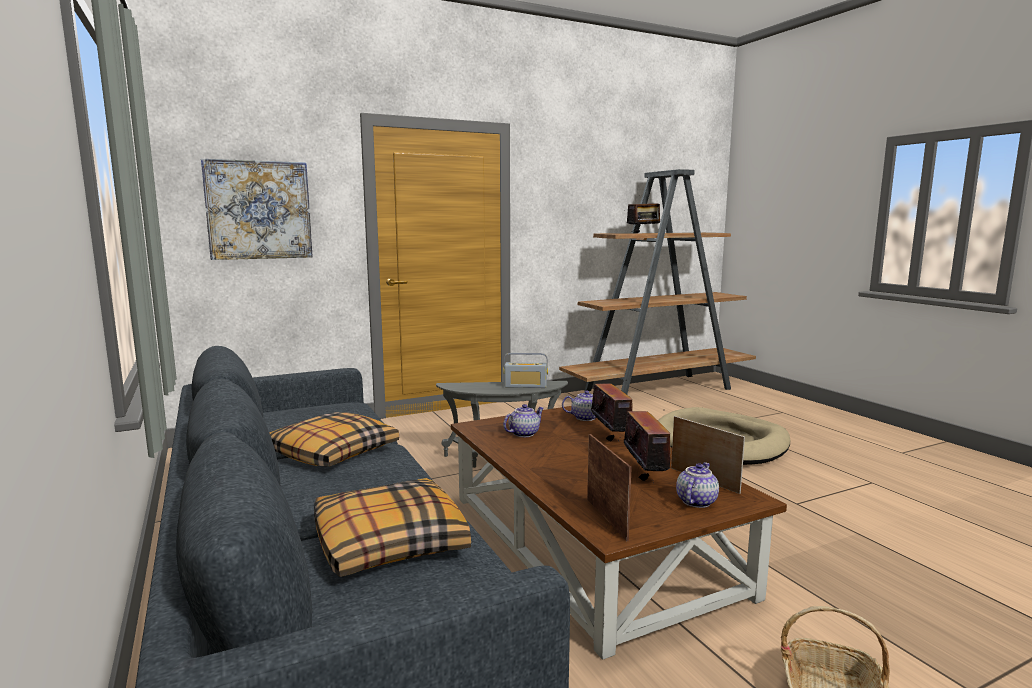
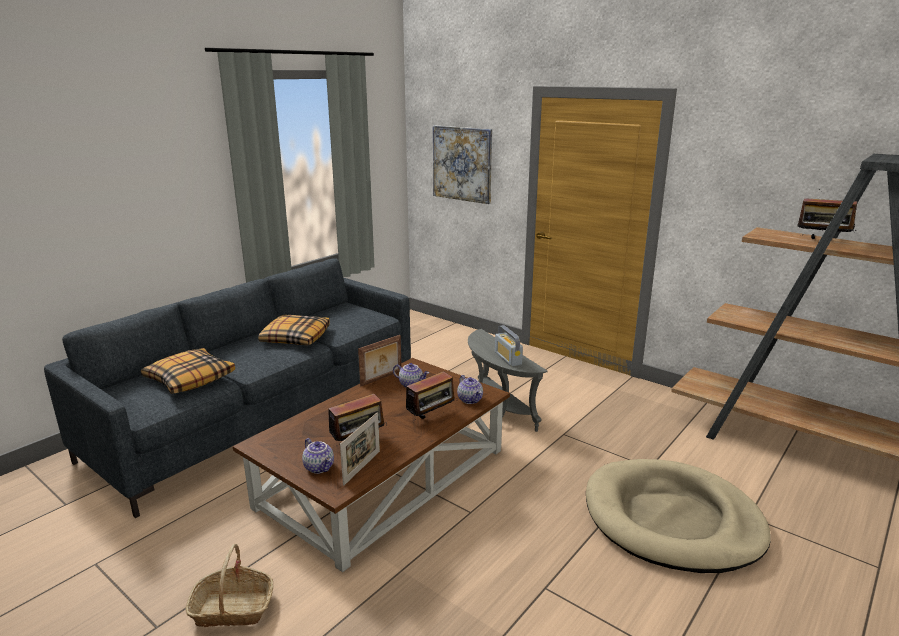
camera: 65 degrees right, 10 degrees up
(608, 518) = (279, 439): picture frame -> picture frame (382, 378)
(695, 501) = (320, 467): teapot -> teapot turned 45 degrees clockwise

